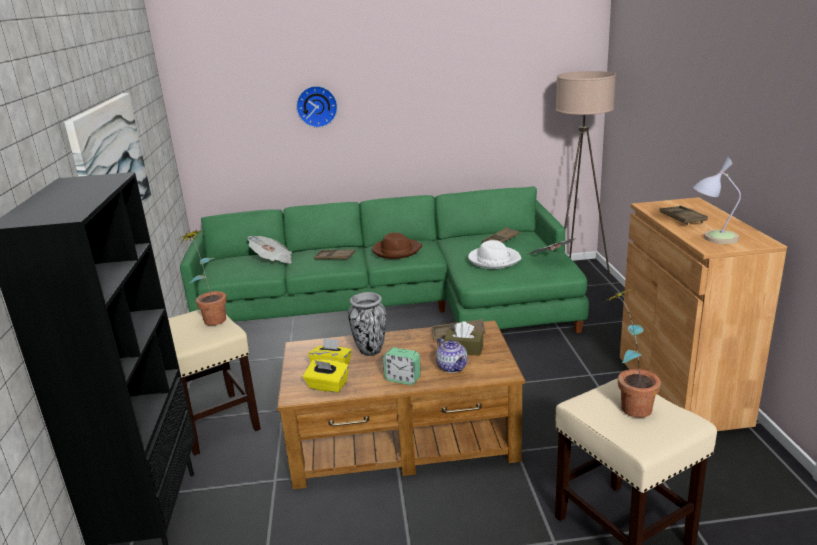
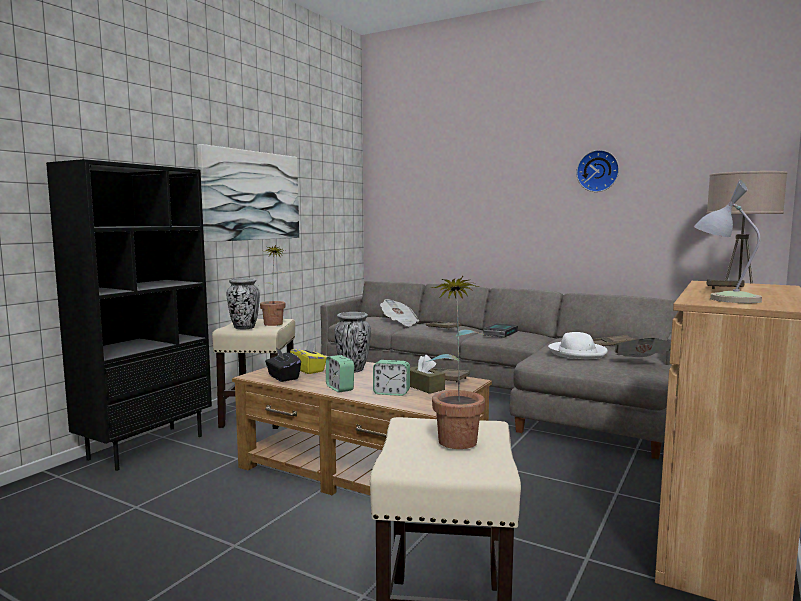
camera: 35 degrees right, 15 degrees down
(199, 338) = (244, 328): none -> vase
(317, 106) = (471, 198): wall clock -> wall clock (598, 171)
(327, 386) = (283, 377): yellow tissue box -> black tissue box
(396, 250) = (499, 333): brown hat -> book
(401, 304) = (502, 392): green sofa -> grey sofa
(452, 367) = (391, 393): teapot -> alarm clock

